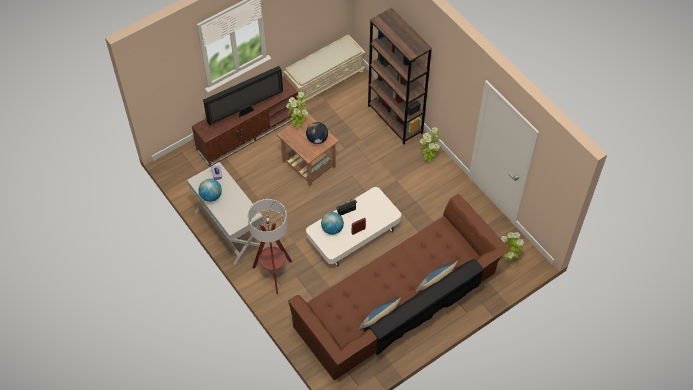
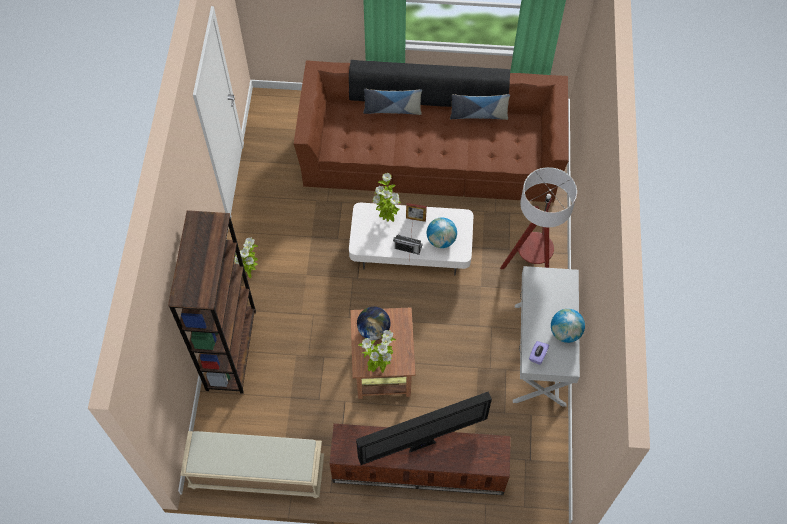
camera: 140 degrees left, 5 degrees up
(246, 111) = (423, 443): television -> television turned 150 degrees clockwise
(508, 259) = (285, 118): potted plant -> potted plant (387, 217)

